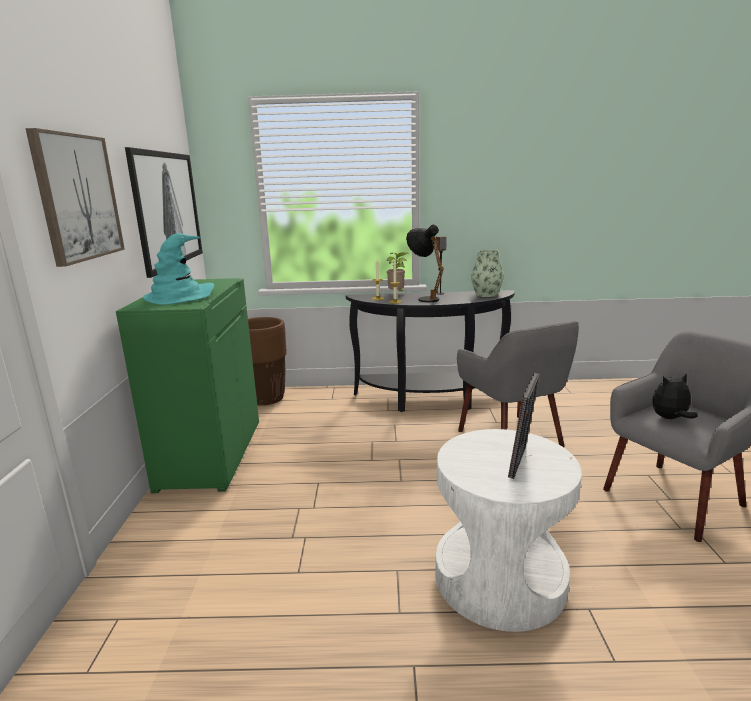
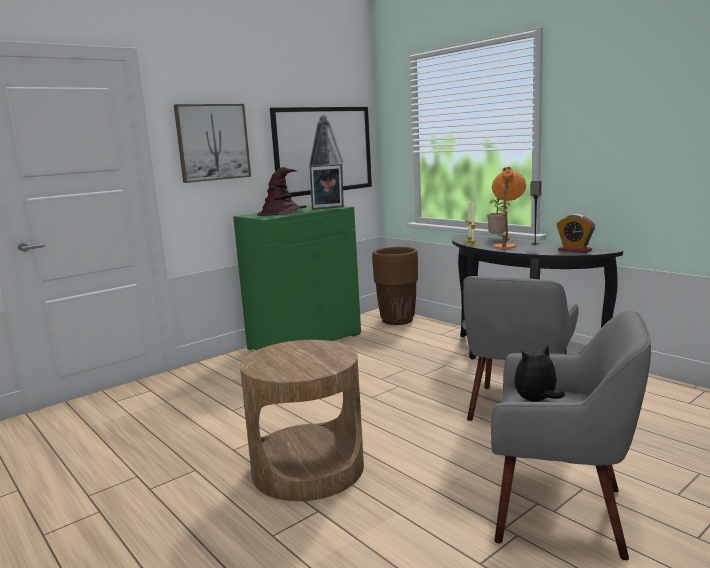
camera: 50 degrees right, 5 degrees down
(180, 296) = (281, 213): turquoise hat -> brown hat
(425, 298) = (507, 245): black table lamp -> orange table lamp
(486, 294) = (574, 250): vase -> alarm clock
(499, 578) = (308, 468): white side table -> brown side table
(521, 463) = (301, 362): picture frame -> picture frame (328, 208)
(670, 418) = (536, 401): plush toy -> plush toy turned 60 degrees counterclockwise

